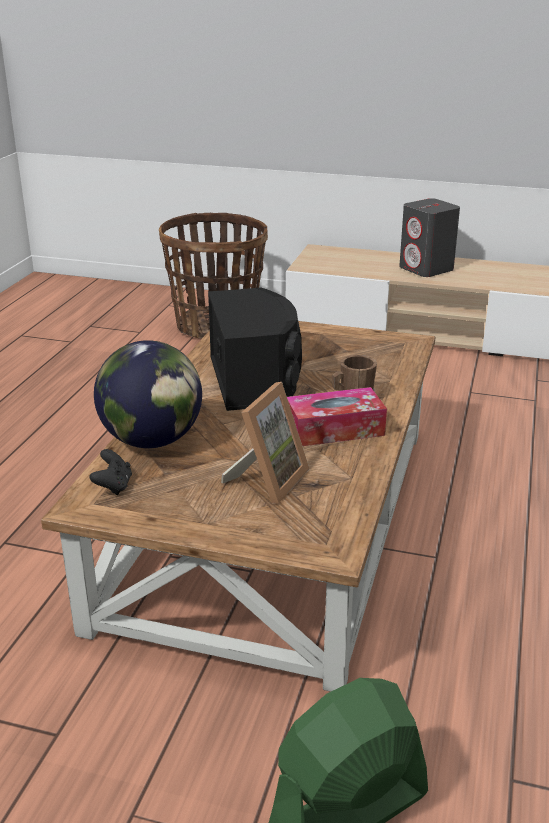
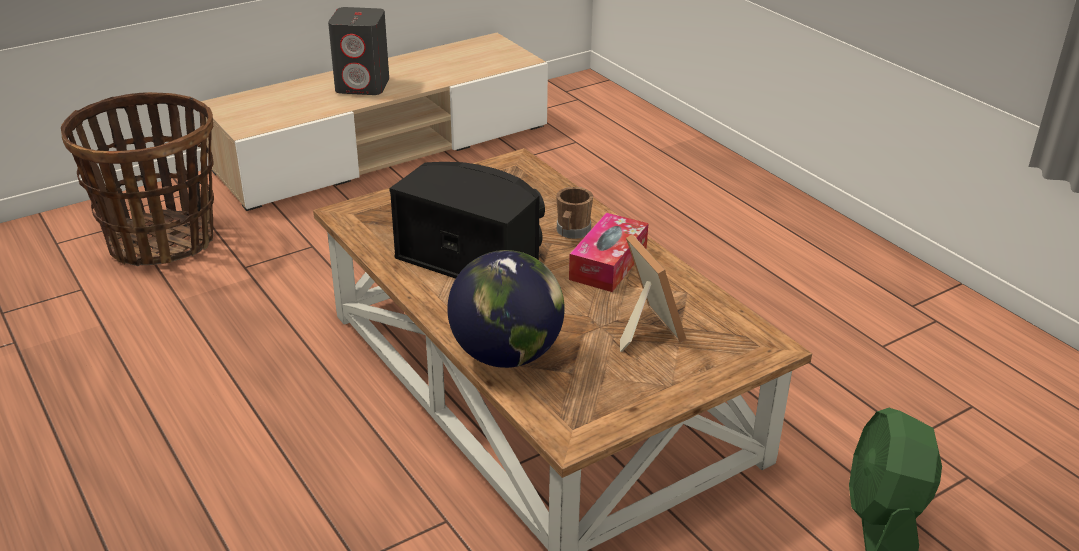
camera: 50 degrees left, 5 degrees up
(113, 486) = (557, 407): black game controller -> none

